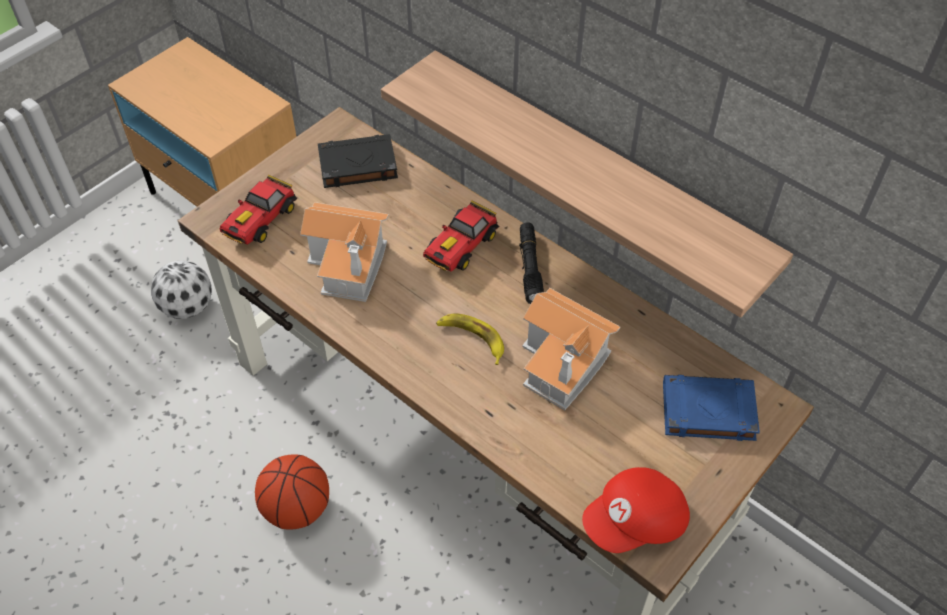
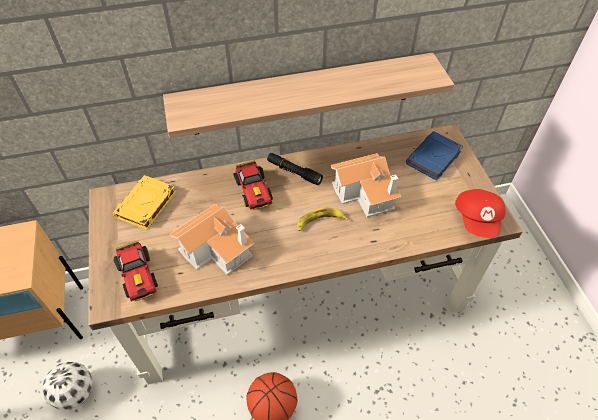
camera: 55 degrees left, 0 degrees up
(357, 165) = (145, 205): black book -> yellow book

